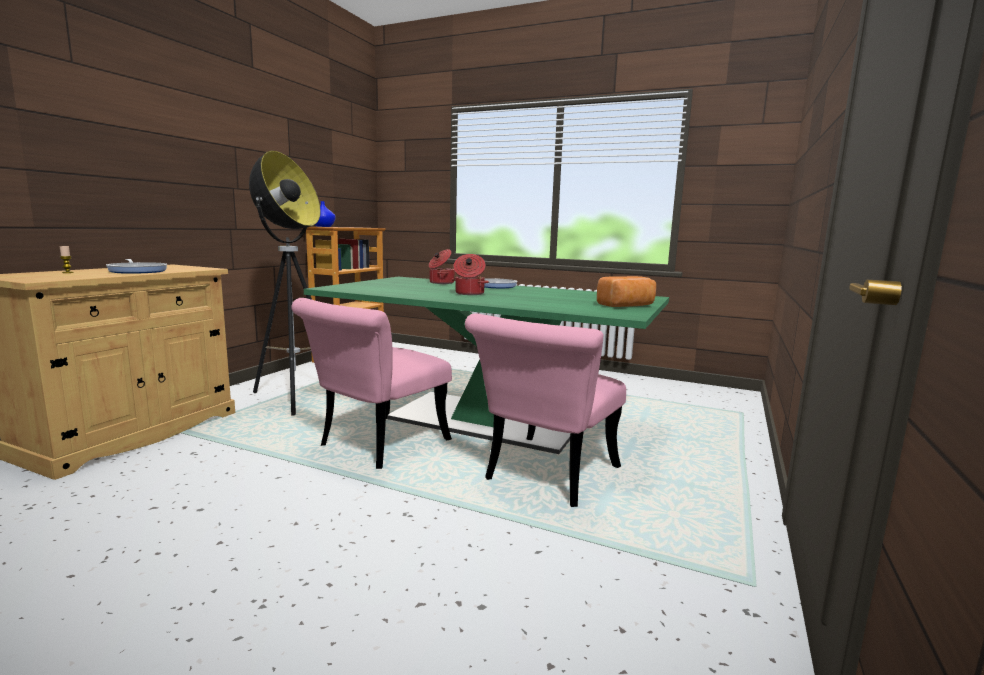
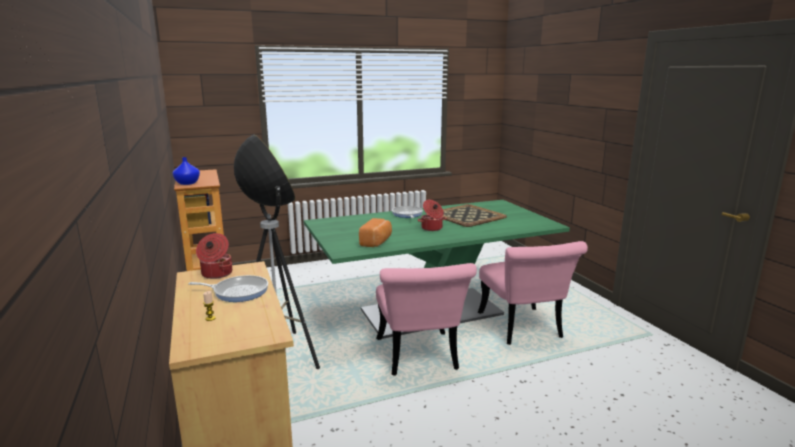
camera: 45 degrees left, 5 degrees up
(441, 283) = (366, 220): cooking pot -> cooking pot (216, 274)
(552, 295) = (467, 216): none -> tray
(627, 306) = (523, 215): bread -> bread (377, 242)

